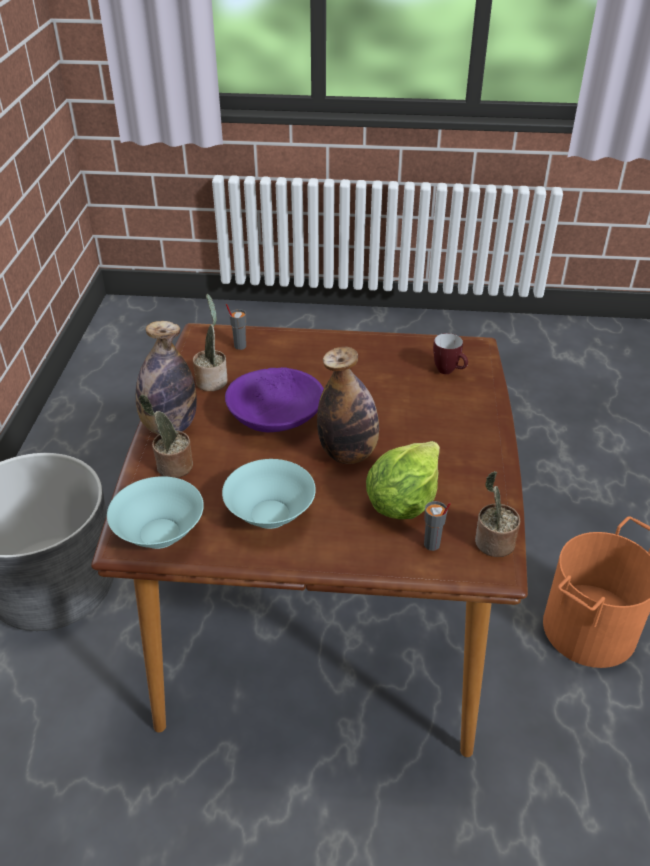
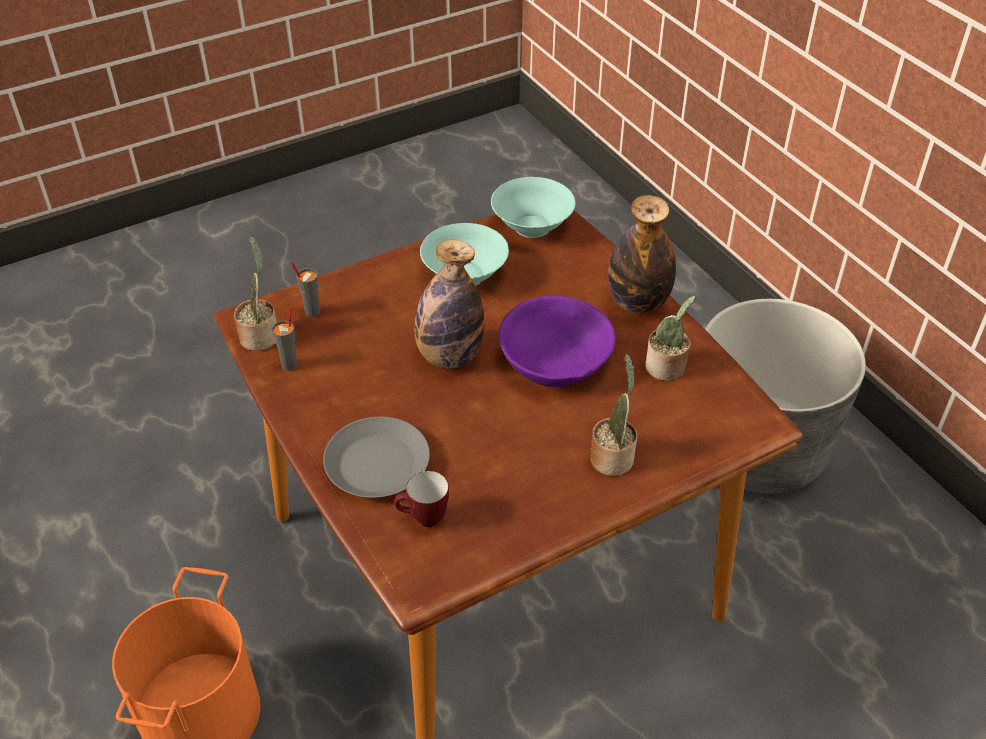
camera: 145 degrees right, 5 degrees up
(172, 467) = (587, 272): potted plant -> potted plant (612, 457)
(239, 346) = (697, 427): grey cup -> grey cup (290, 365)
(403, 501) = (362, 335): lettuce -> none
(457, 409) = (376, 465): none -> grey plate

